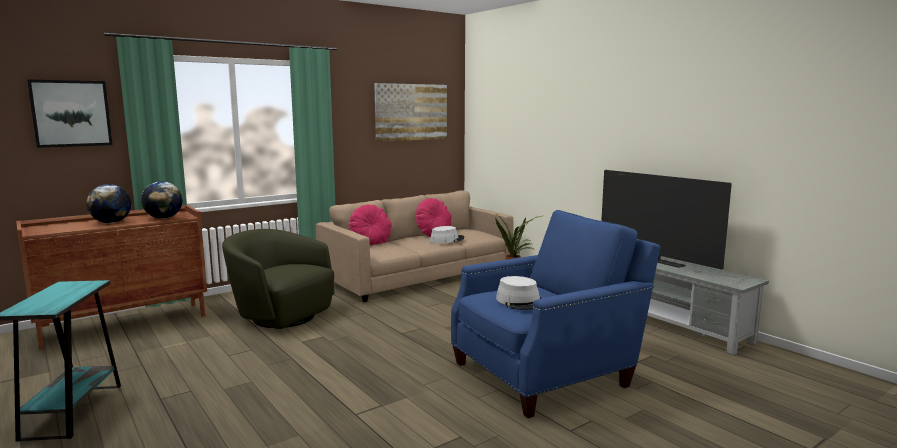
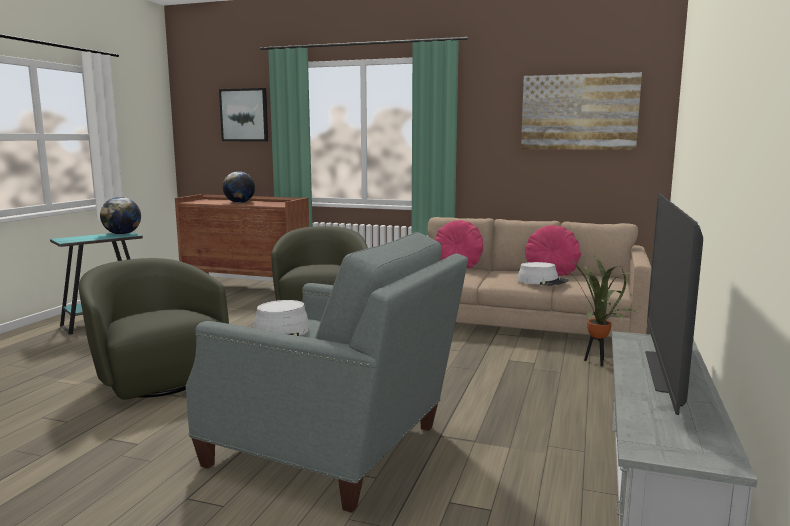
camera: 55 degrees right, 0 degrees up
(164, 218) = (271, 204): globe -> globe (122, 234)
(322, 408) = (157, 378): none -> green armchair
(547, 373) = (333, 449): blue armchair -> grey armchair

